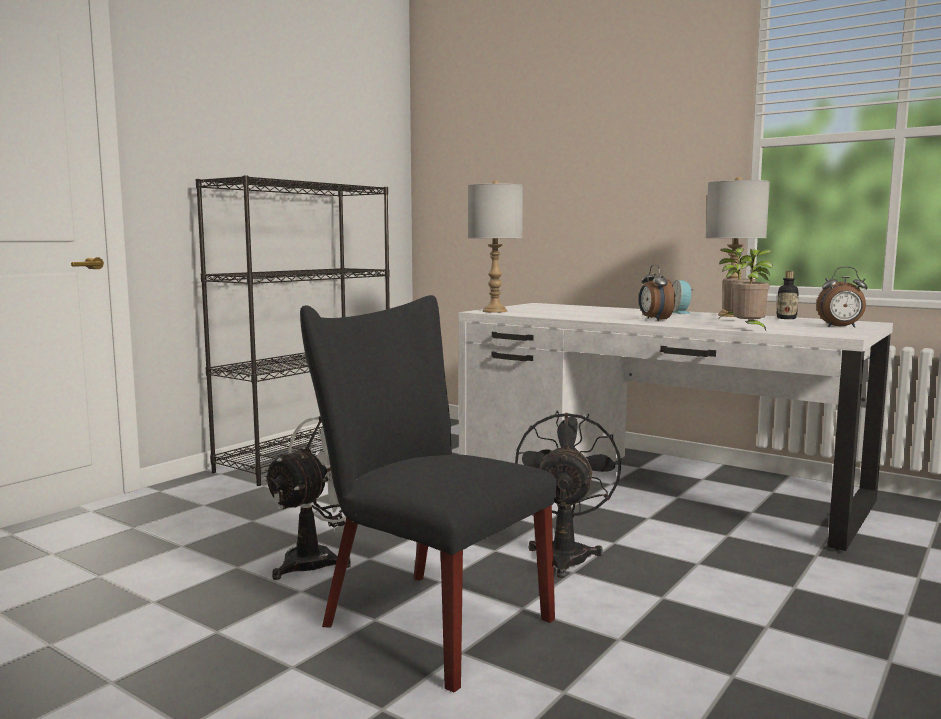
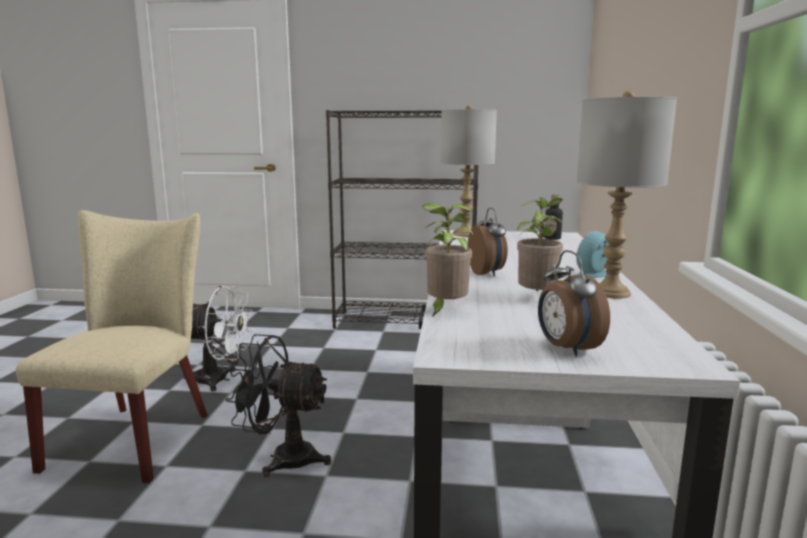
camera: 60 degrees right, 5 degrees up
(424, 619) = (137, 436): black chair -> beige chair
(564, 554) = (282, 458): black fan -> black fan turned 150 degrees counterclockwise
(654, 319) = (487, 273): alarm clock -> alarm clock turned 120 degrees clockwise
(786, 318) = (634, 316): bottle -> bottle (552, 238)

